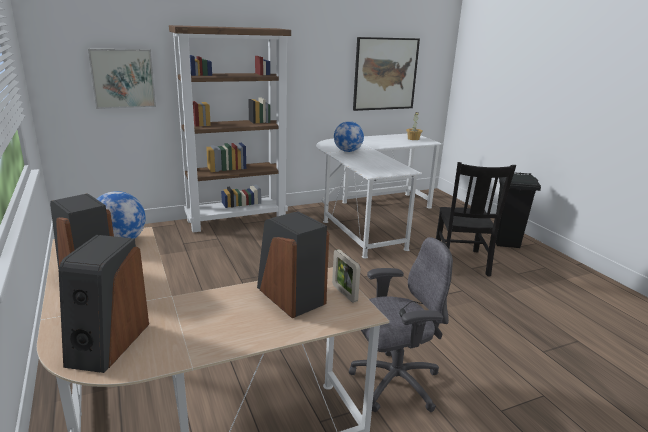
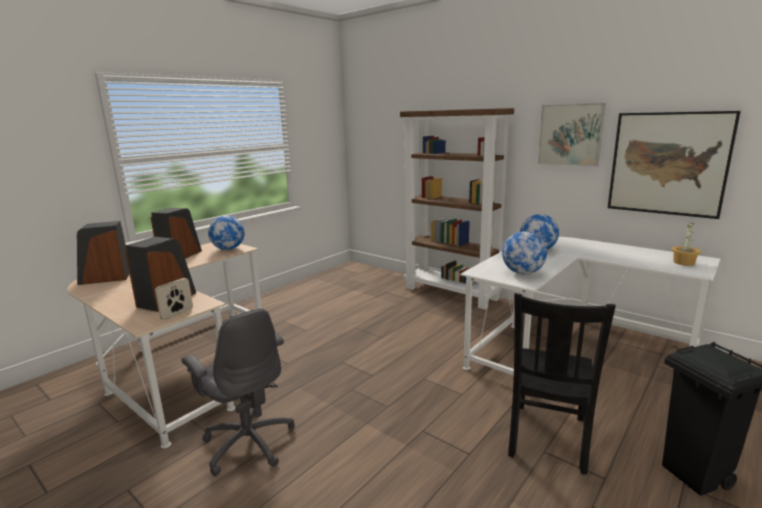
camera: 65 degrees right, 5 degrees down
(123, 78) = (392, 154): picture -> picture (570, 135)
(388, 166) = (522, 273): none -> globe
(461, 263) = (547, 439): black chair -> black chair turned 45 degrees counterclockwise

